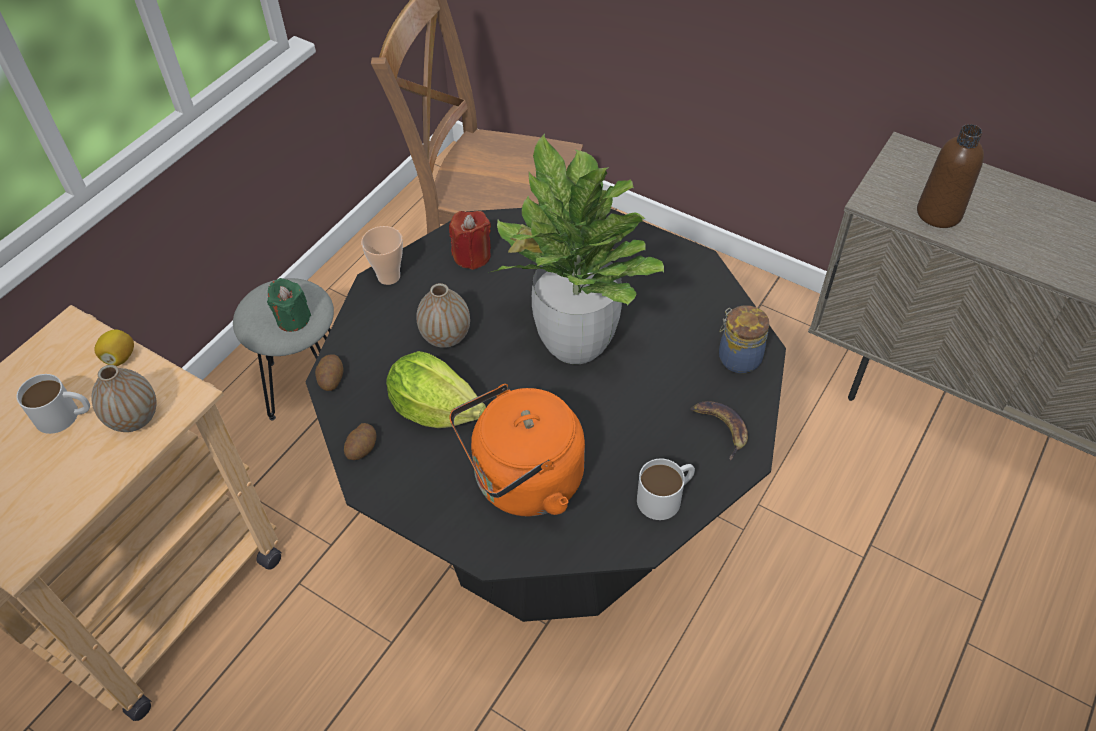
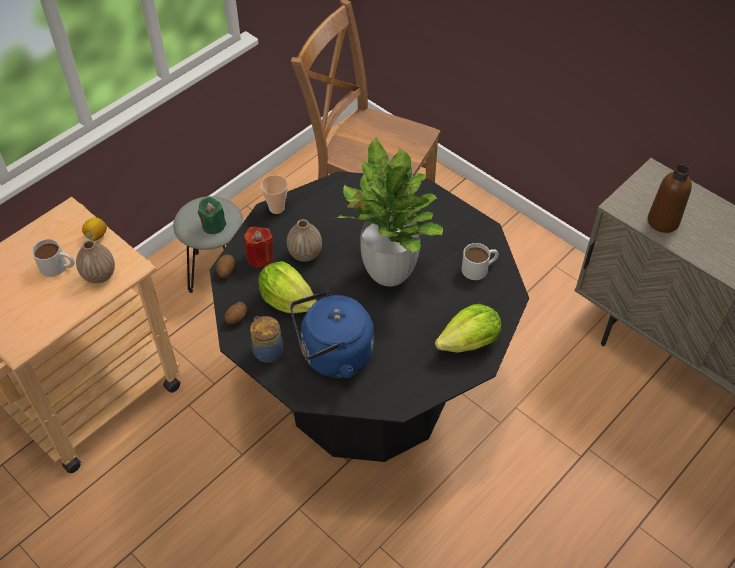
camera: 10 degrees right, 0 degrees up
(472, 255) = (334, 202): red candle -> red candle (260, 257)
(522, 482) = (332, 356): orange kettle -> blue kettle
(666, 496) = (422, 380): white mug -> white mug (479, 268)
(720, 428) = (469, 343): banana -> lettuce
(738, 357) = (494, 298): jar -> jar (267, 350)

